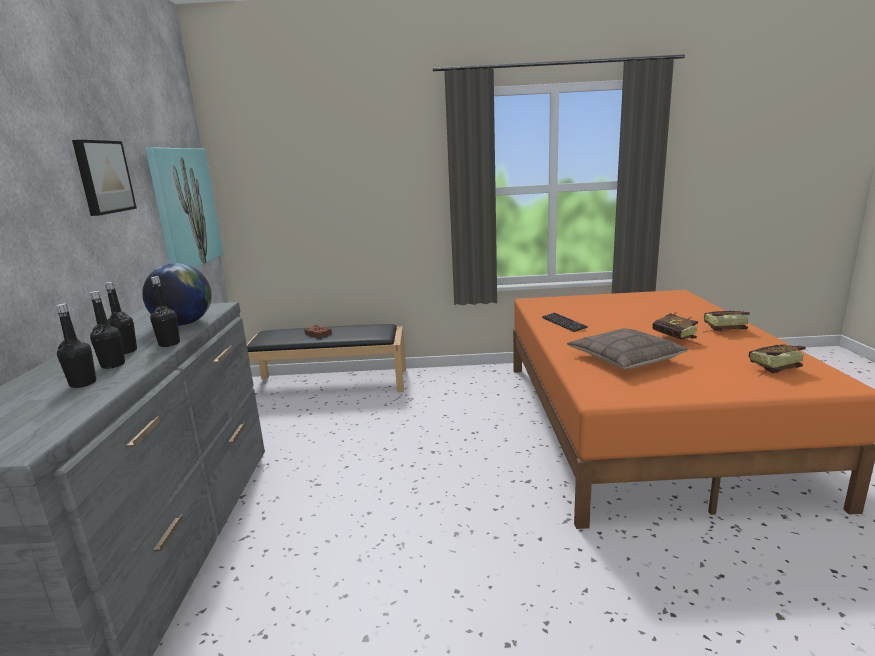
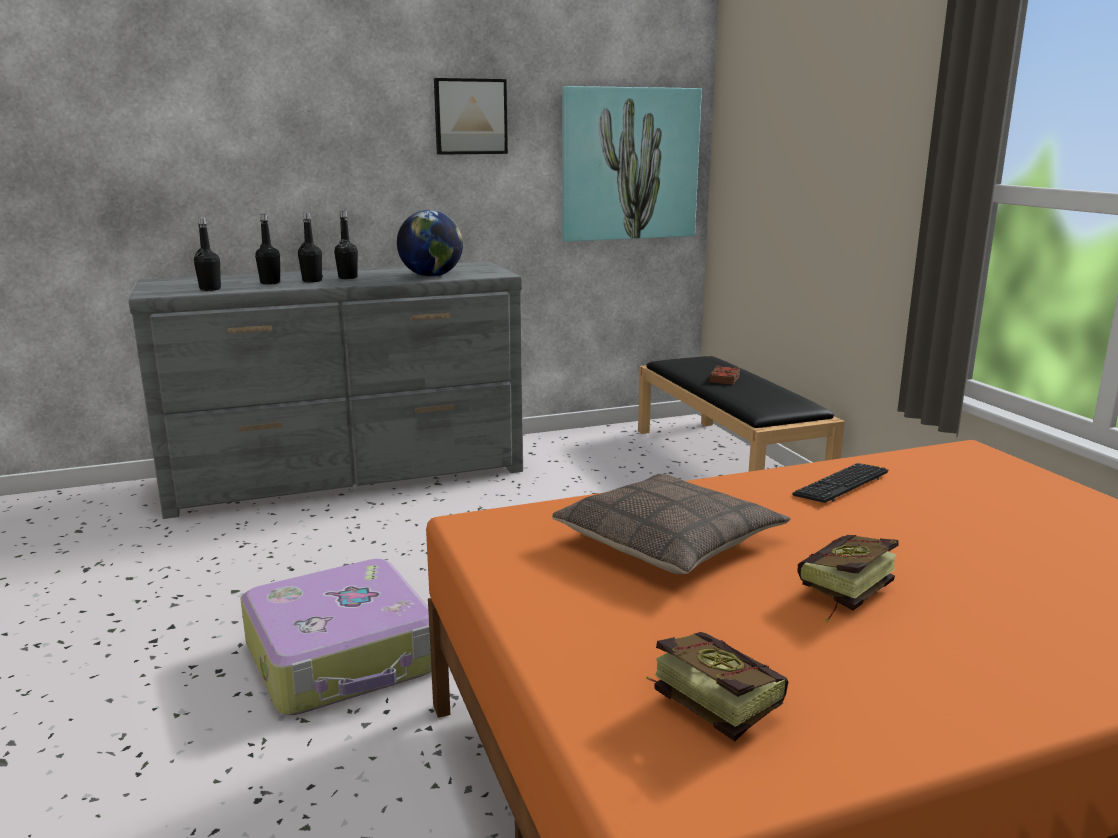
camera: 70 degrees right, 0 degrees up
(169, 344) = (367, 282): black bottle -> black bottle (210, 289)
(509, 566) = (343, 657): none -> suitcase
(720, 329) = (997, 659): book -> none

